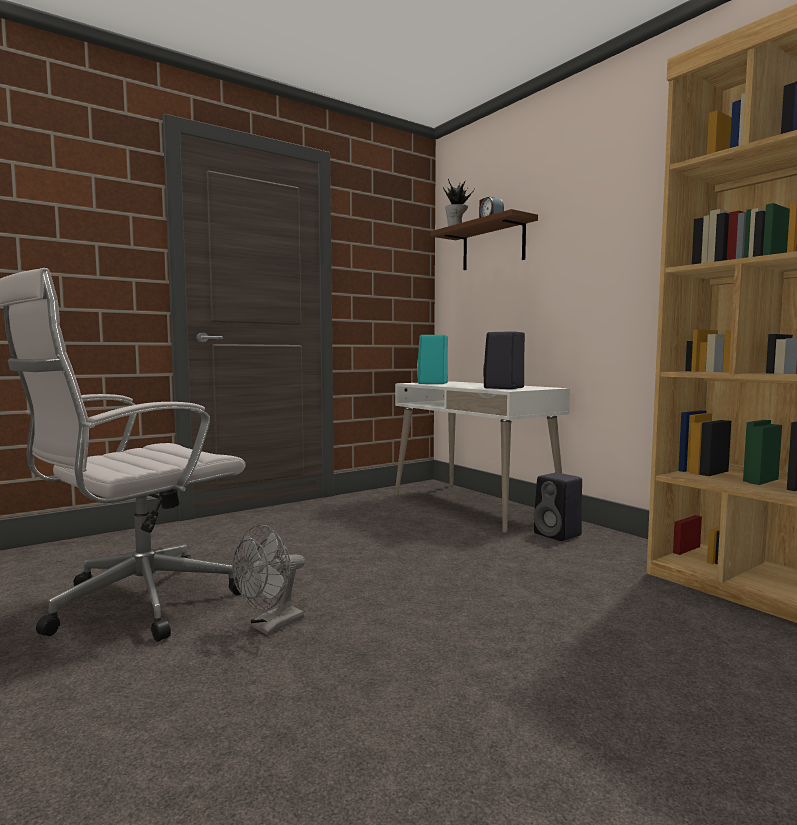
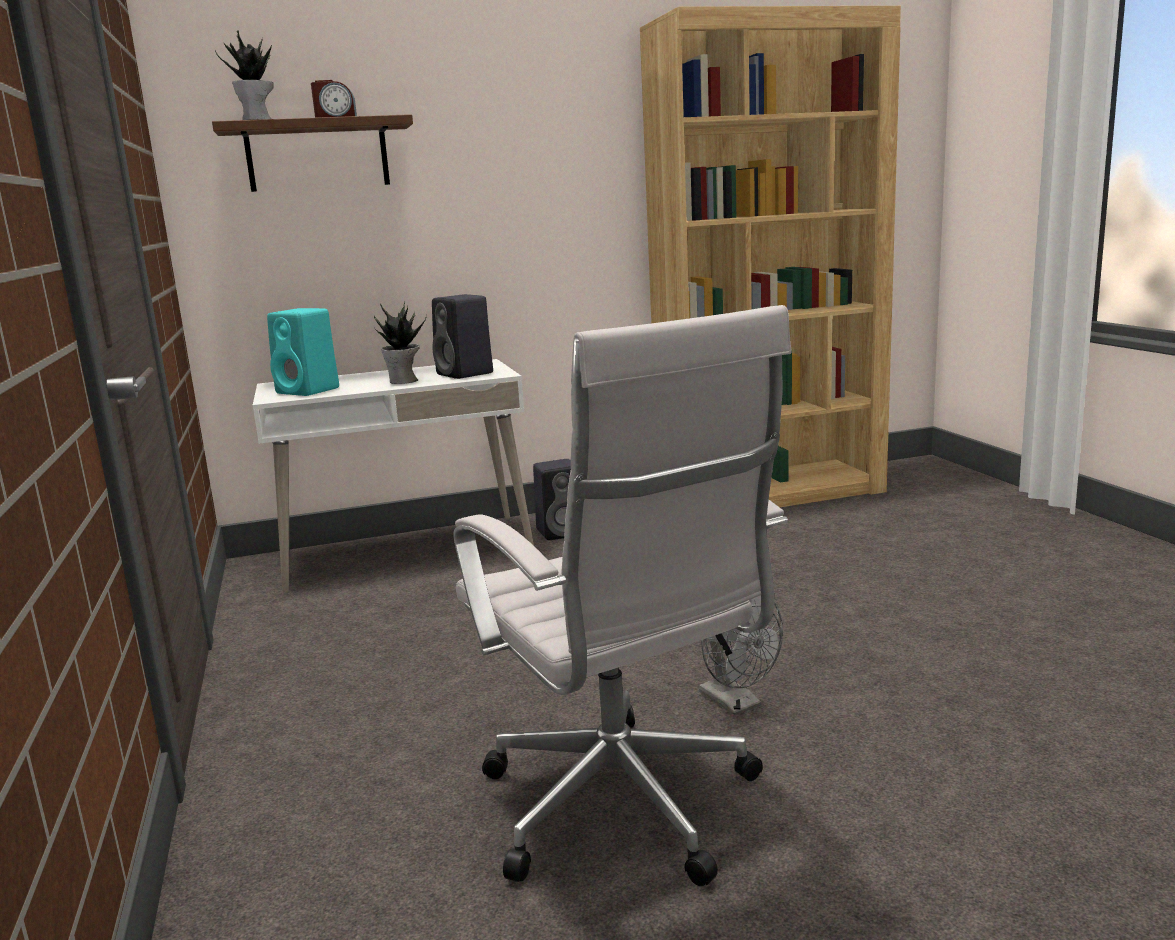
camera: 70 degrees left, 10 degrees up
(470, 386) = (404, 381): none -> potted plant

